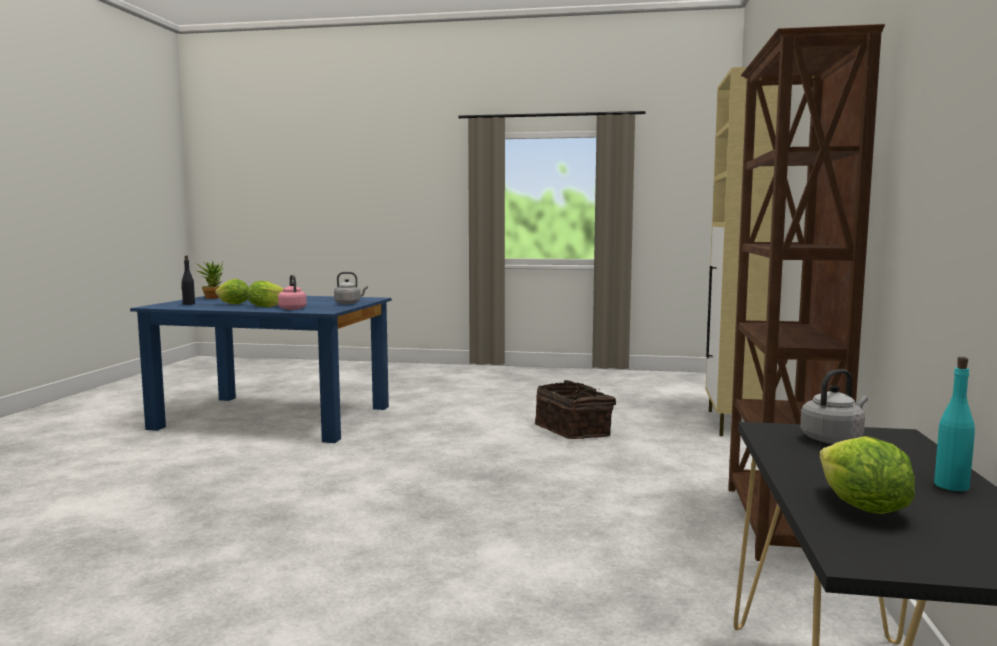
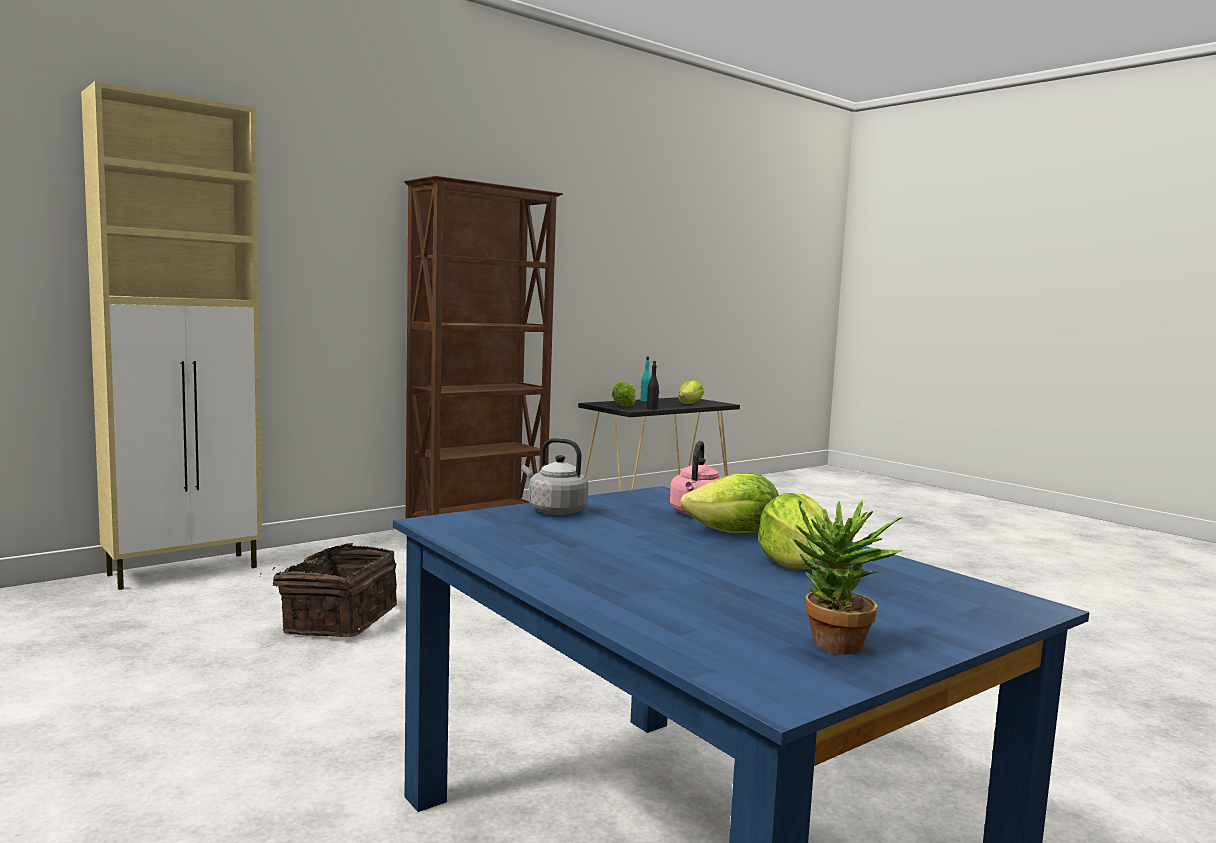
camera: 140 degrees left, 0 degrees up
(188, 304) = (919, 598): black bottle -> black bottle (652, 409)
(833, 439) = (623, 406): grey kettle -> lettuce

